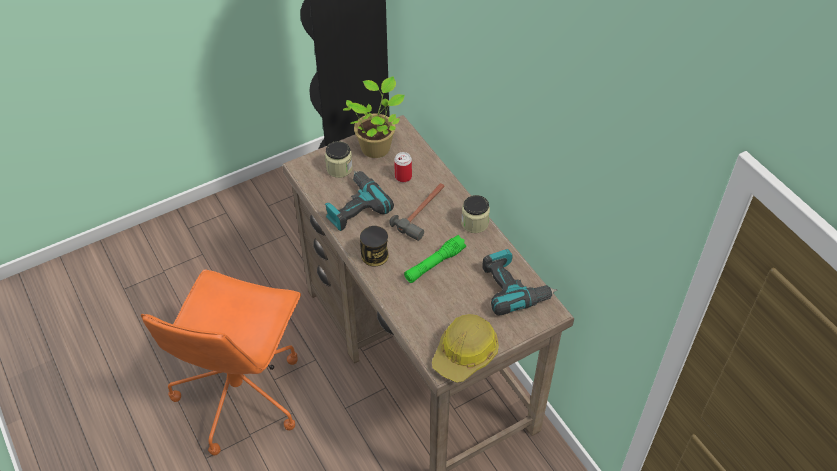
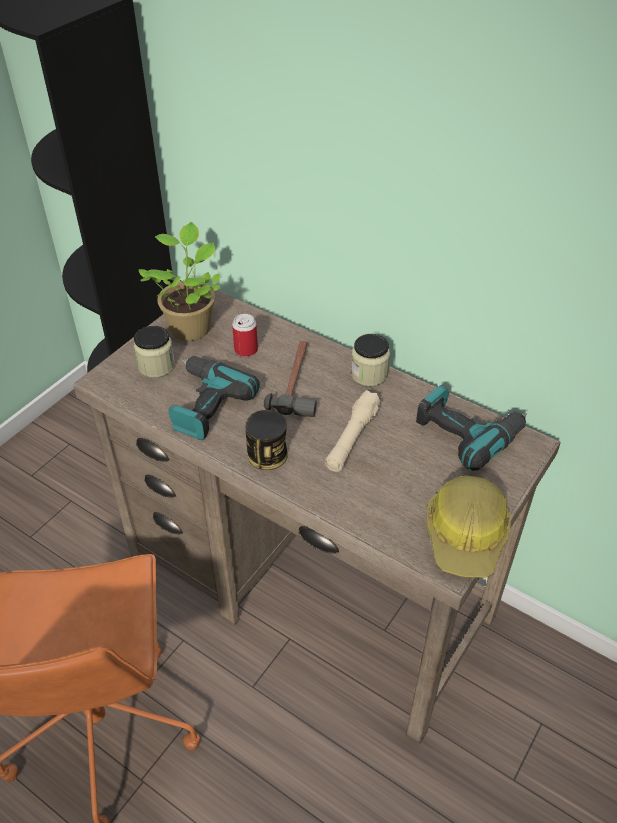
camera: 25 degrees left, 5 degrees down
(434, 264) = (352, 438): green flashlight -> beige flashlight

